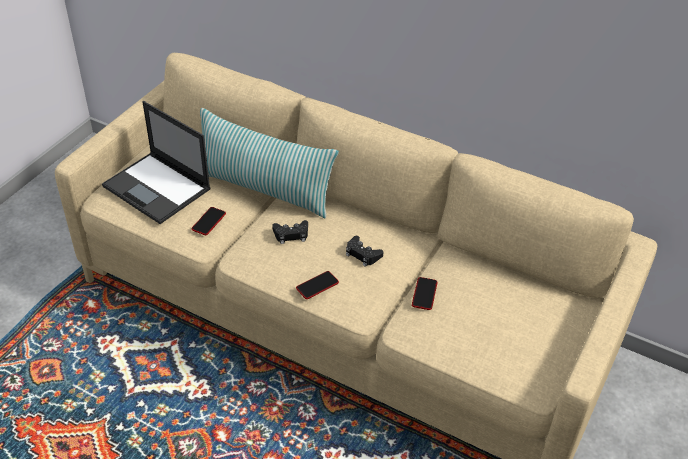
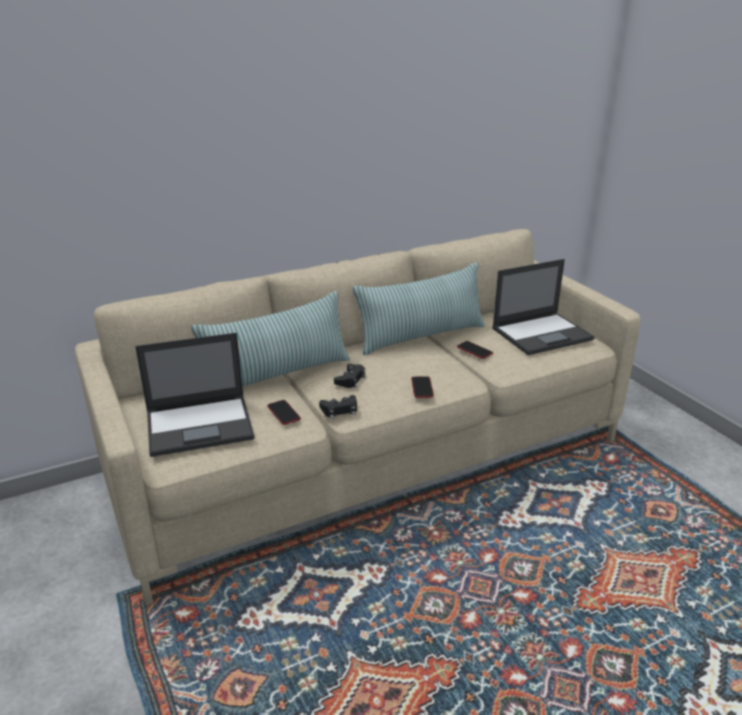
camera: 55 degrees left, 15 degrees down
(362, 254) = (409, 358): black game controller -> black game controller (340, 410)
(417, 244) = (421, 336): none -> pillow
(513, 333) = (542, 333): none -> laptop

